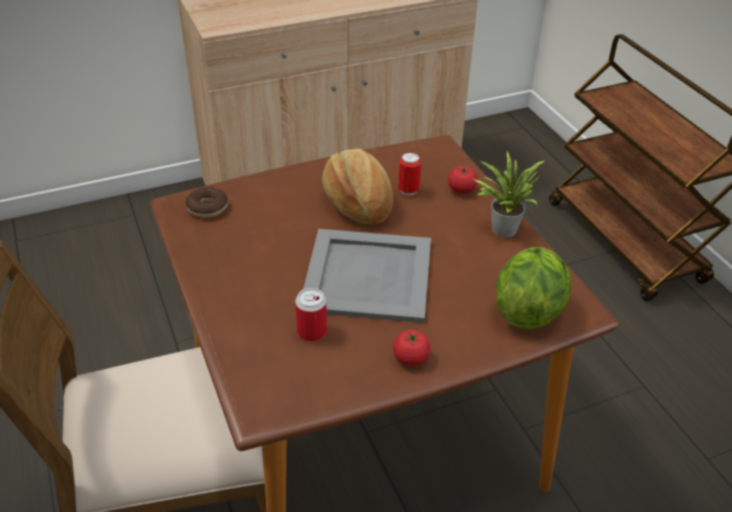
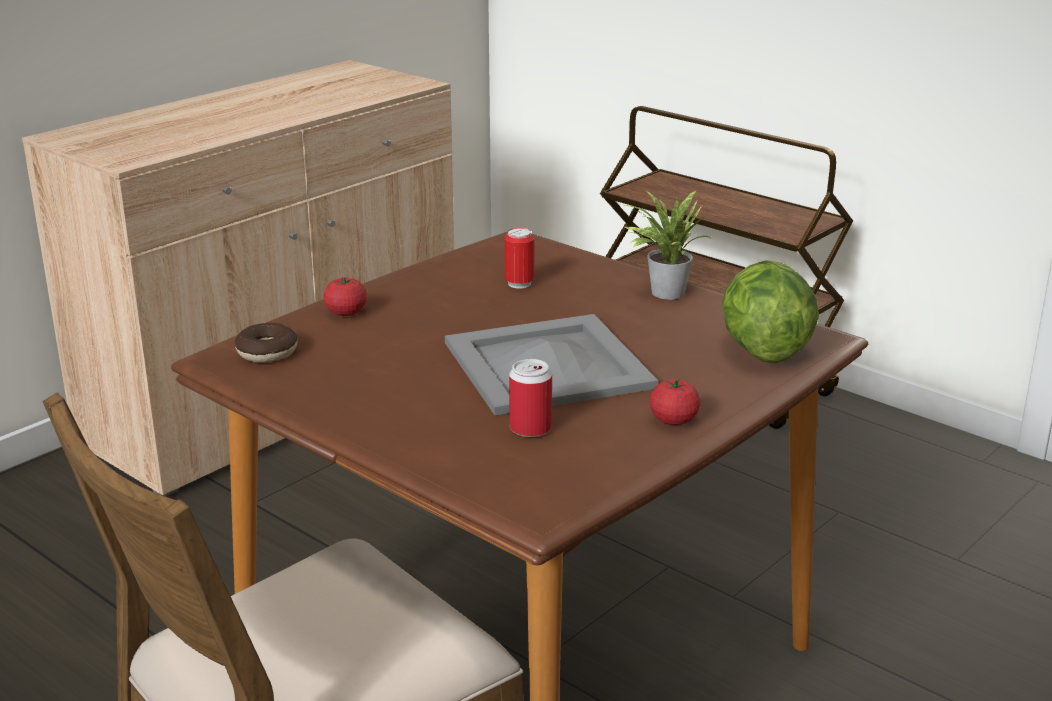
camera: 25 degrees left, 15 degrees down
(357, 202) = (466, 306): bread -> none
(461, 190) = (583, 270): tomato -> tomato (346, 313)

